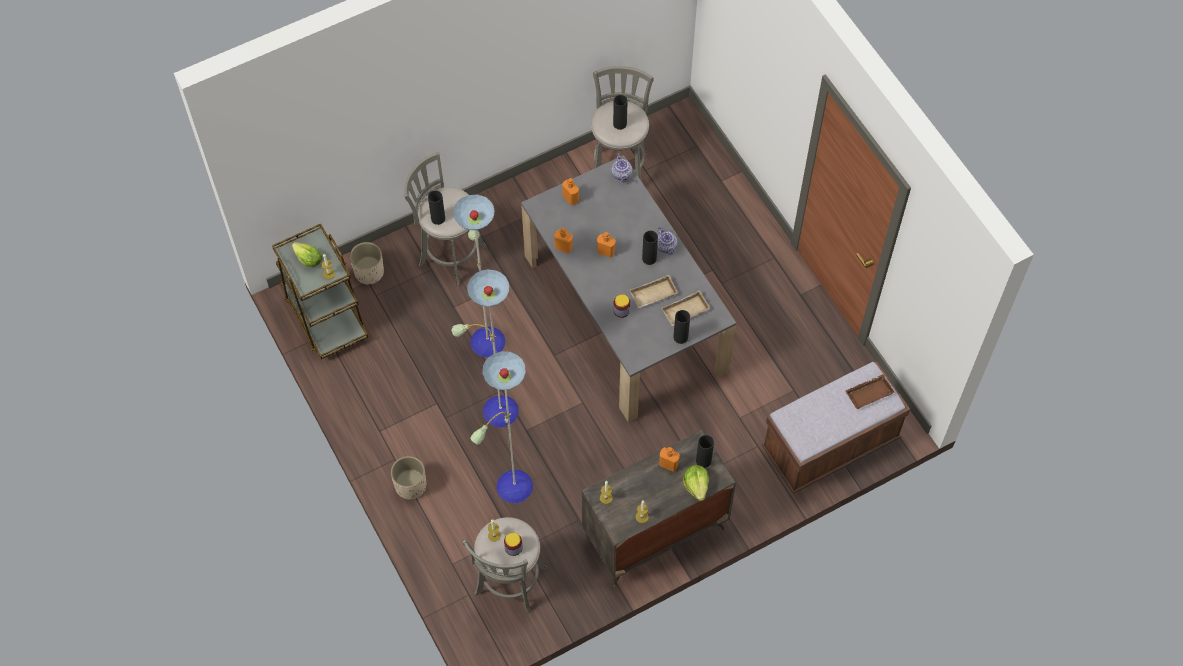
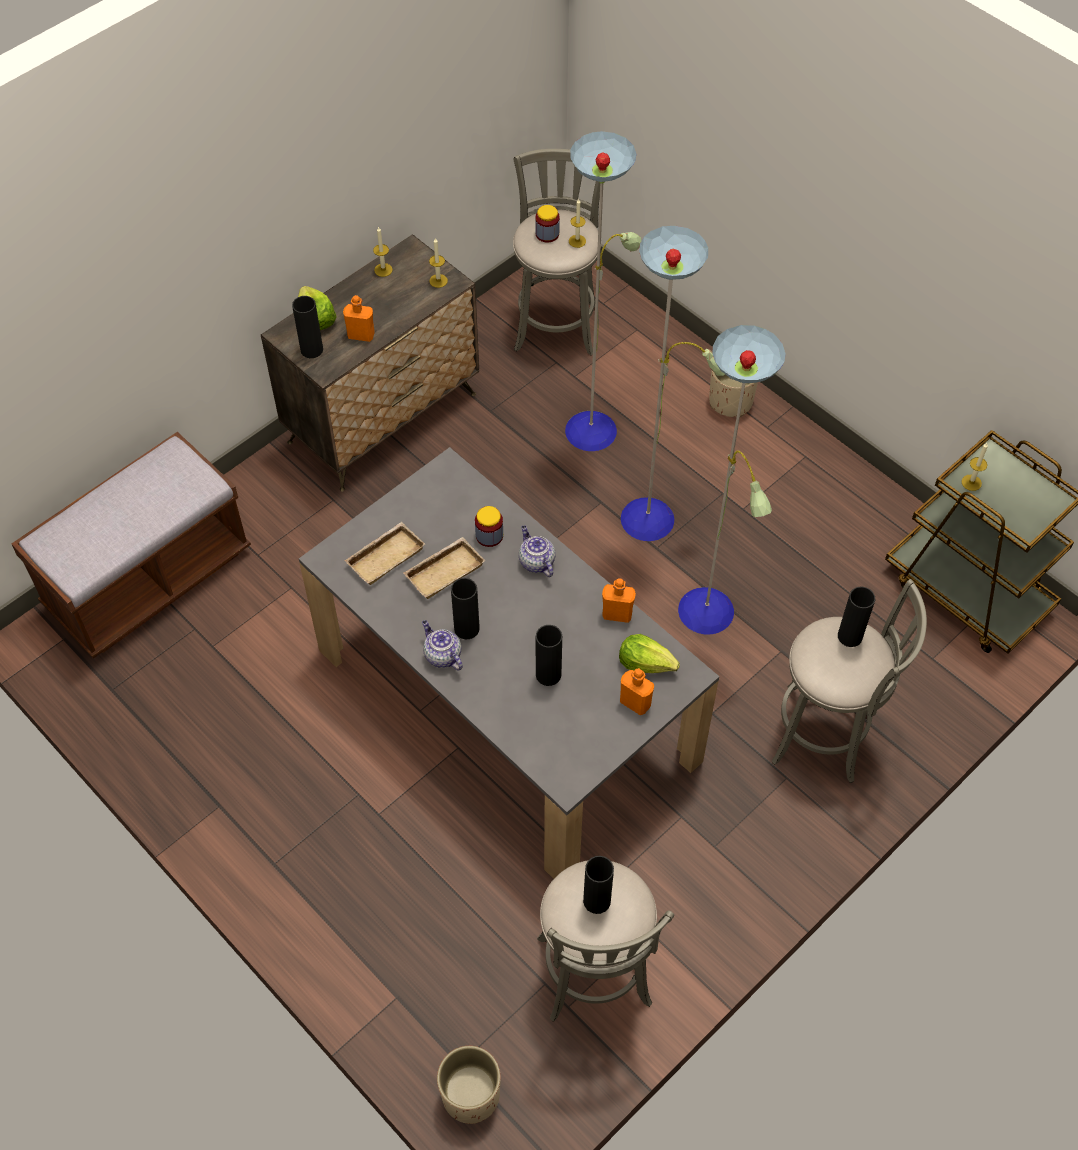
camera: 165 degrees right, 5 degrees down
(308, 259) = (1016, 496): lettuce -> lettuce (646, 663)
(369, 272) = (938, 673): beige planter -> beige planter (471, 1095)
(606, 252) = (543, 623): orange bottle -> none
(622, 174) = (558, 771): teapot -> teapot (536, 562)
(680, 337) = (384, 516): black vase -> black vase (548, 674)
(869, 392) = (77, 544): brown tray -> none

